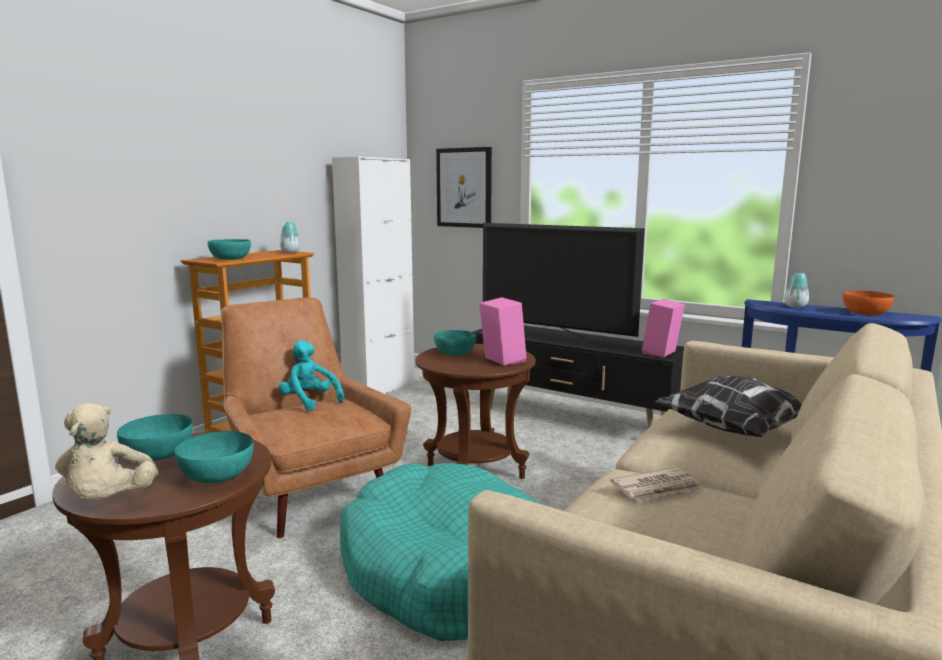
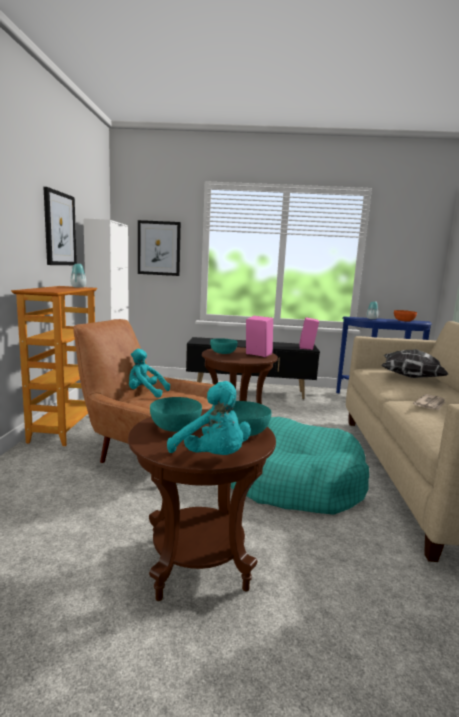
camera: 30 degrees left, 0 degrees up
(109, 502) = (212, 458): beige plush toy -> turquoise plush toy
(230, 259) = (52, 290): turquoise bowl -> none
(286, 176) = (59, 229): none -> picture
(555, 339) = (242, 344): television -> none

